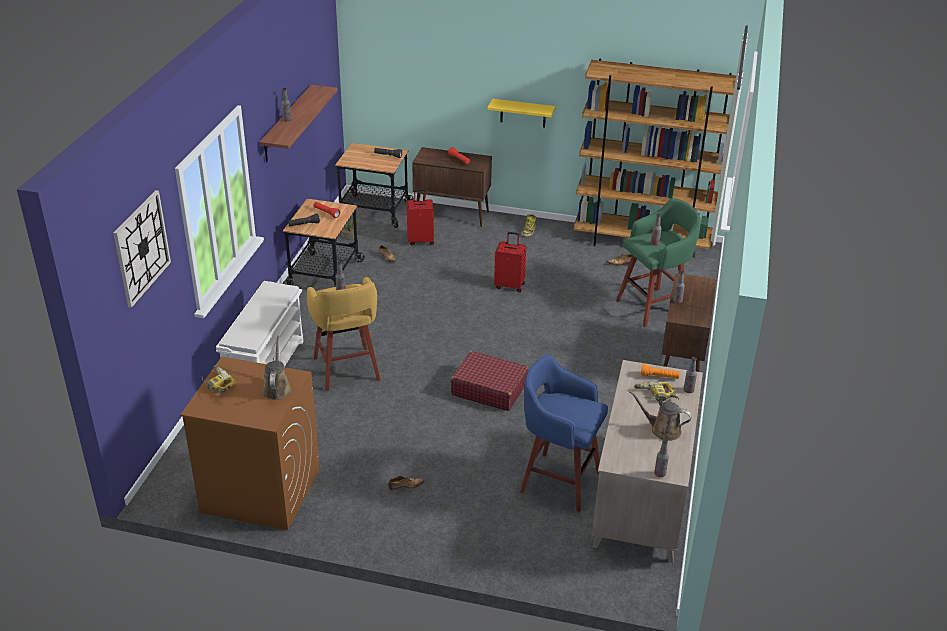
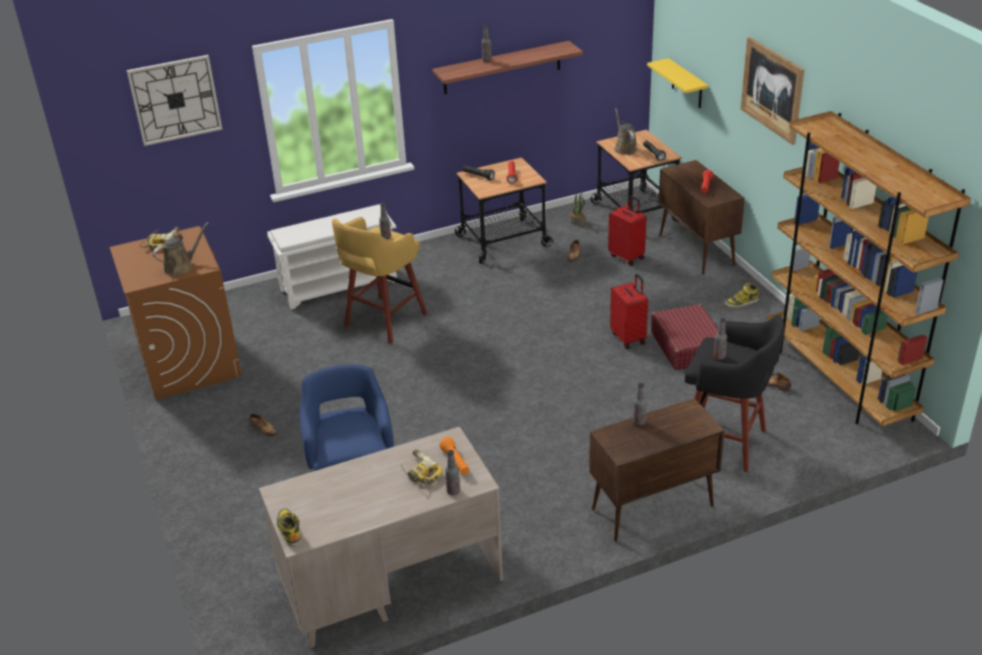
camera: 55 degrees right, 0 degrees up
(489, 389) = (448, 407): red suitcase -> red suitcase (687, 346)
(514, 64) = (772, 90): none -> picture
(523, 113) = (774, 156): yellow shelf -> yellow shelf (687, 84)
(653, 307) = (726, 443): green stool -> black stool
(660, 474) = (289, 530): bottle -> boot
(662, 430) = (364, 502): brown watering can -> brown watering can (624, 148)

